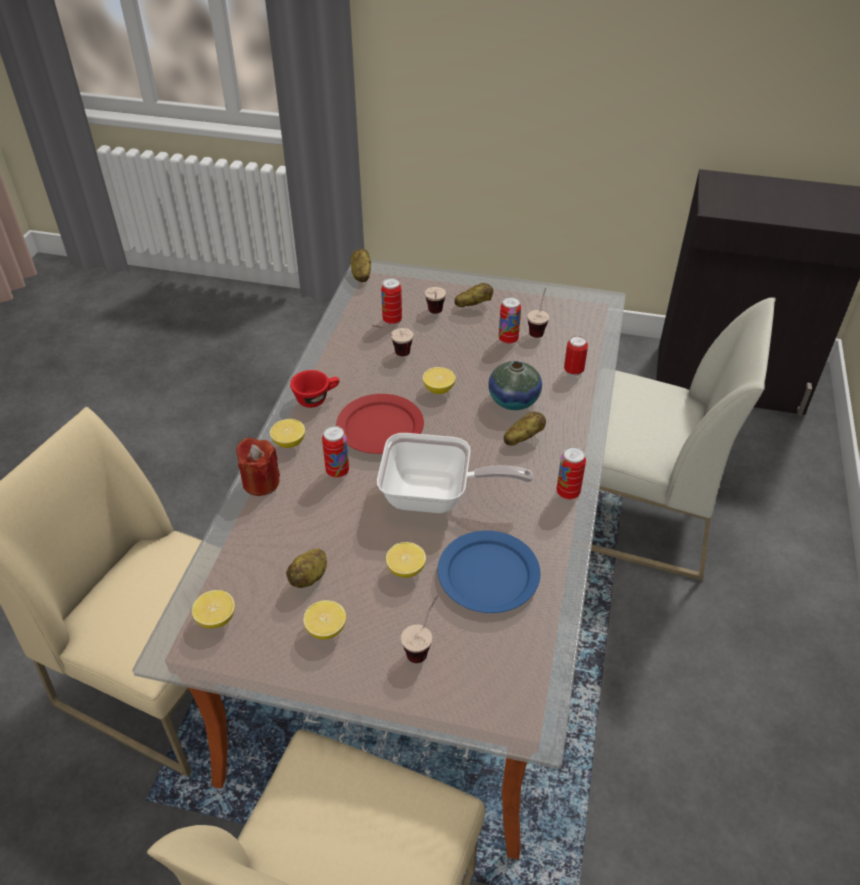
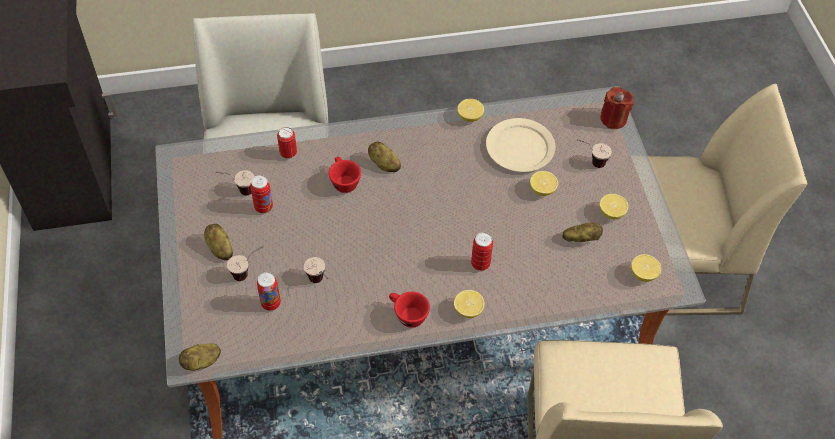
camera: 115 degrees left, 10 degrees up
(261, 482) = (519, 308): red candle -> red candle (613, 119)
(380, 427) = (418, 256): red plate -> none
(436, 497) = (471, 195): frying pan -> none
(438, 389) = (353, 234): lemon -> lemon (470, 117)
(489, 574) = (520, 147): blue plate -> beige plate
(513, 400) = (343, 181): vase -> red cup
(568, 492) = (426, 126): can -> none

